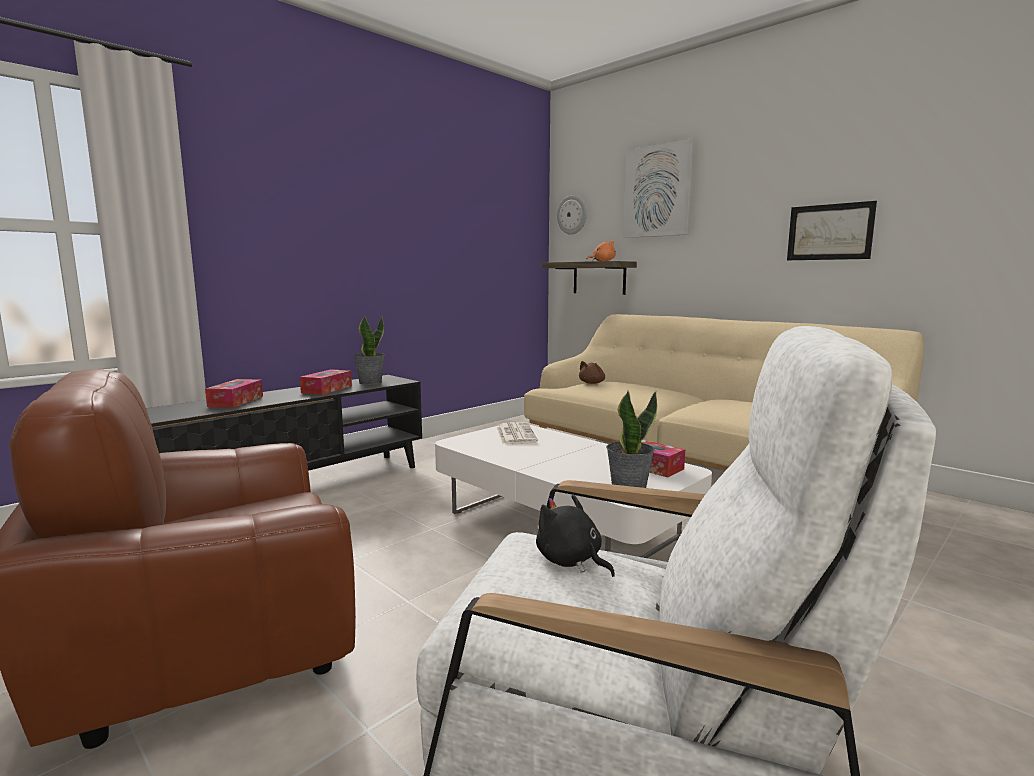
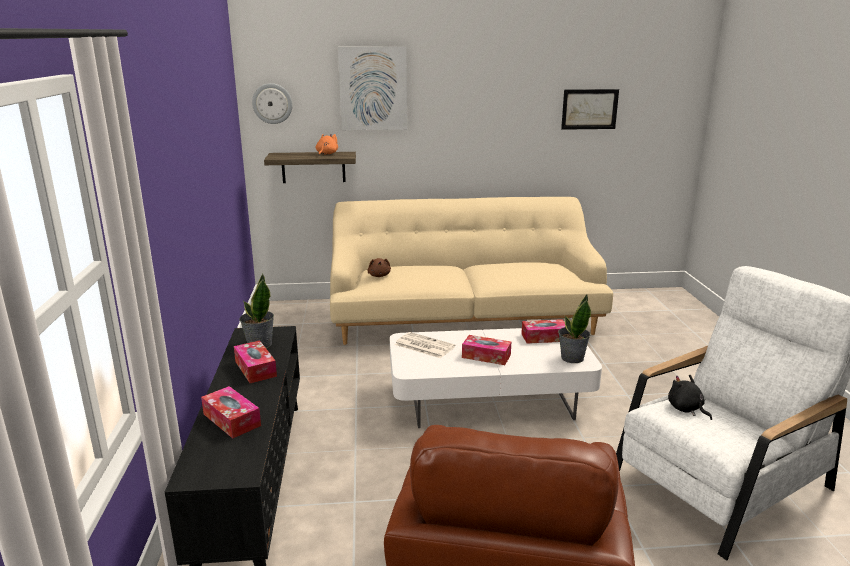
camera: 50 degrees left, 10 degrees up
(544, 456) = (486, 356): none -> tissue box
(571, 561) = (686, 409): black plush toy -> black plush toy turned 60 degrees clockwise
(829, 232) = (517, 131): picture -> picture (589, 109)

